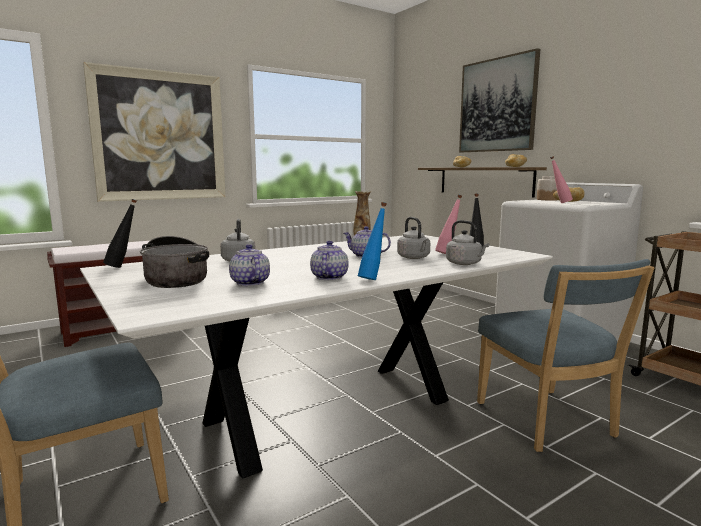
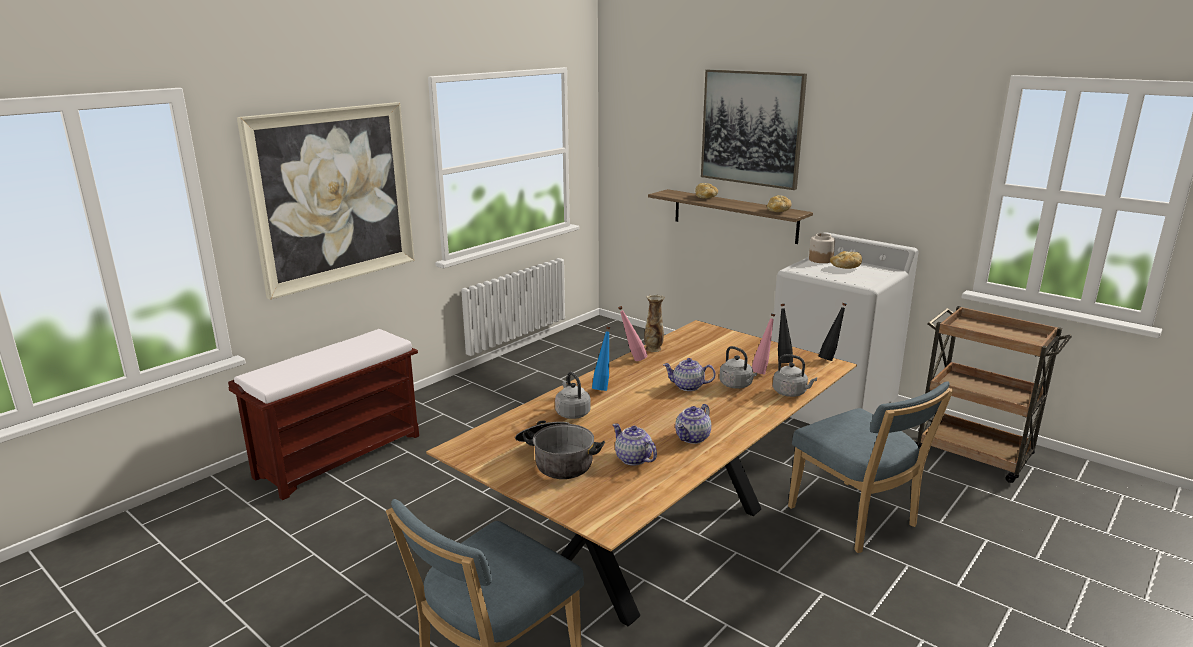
camera: 15 degrees left, 10 degrees up
(123, 267) = (470, 443): black bottle -> black bottle (830, 358)
(328, 277) = (693, 438): teapot -> teapot turned 135 degrees counterclockwise
(332, 411) = (660, 540): white dining table -> brown dining table
(373, 279) = (734, 436): blue bottle -> blue bottle (602, 388)
(559, 203) = (840, 276): pink bottle -> pink bottle (632, 359)

